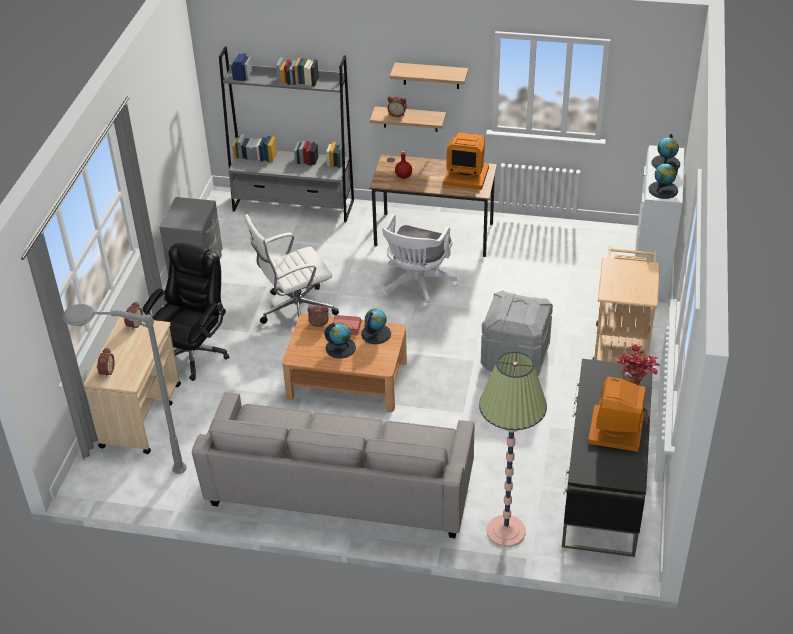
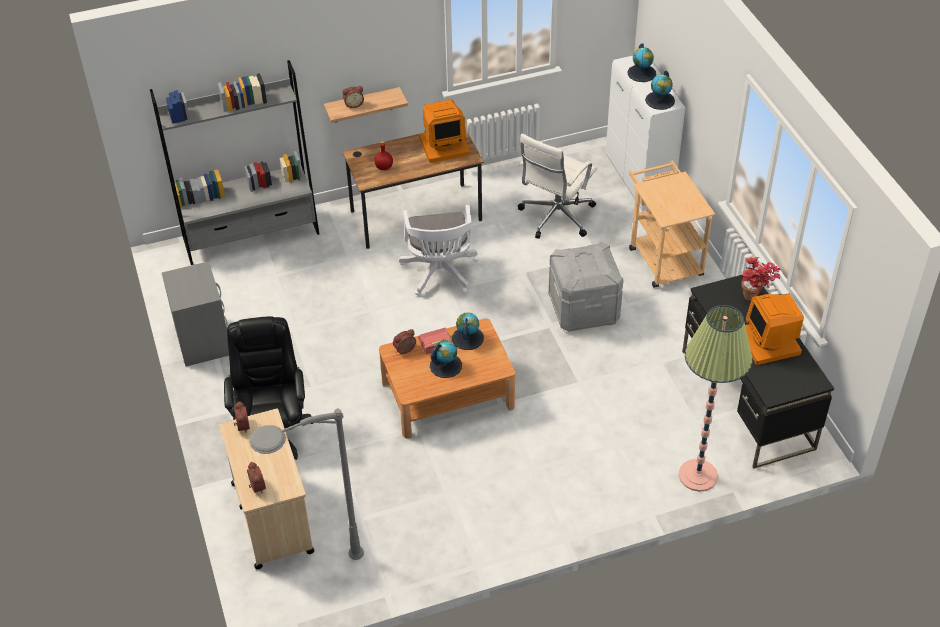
camera: 30 degrees left, 5 degrees up
(295, 311) = (342, 346): white office chair -> white office chair (555, 217)
(340, 490) = (526, 505): grey sofa -> none
(431, 75) = (381, 54): shelf -> none

